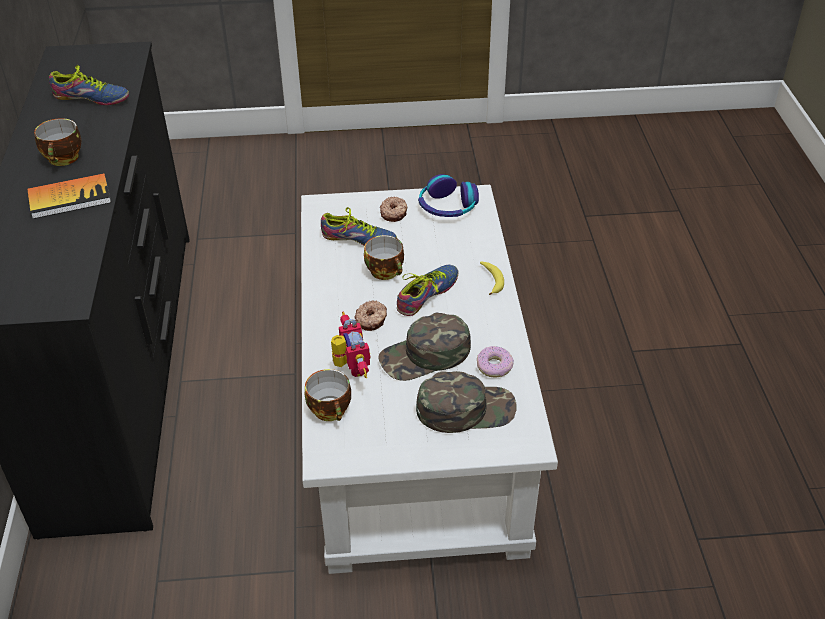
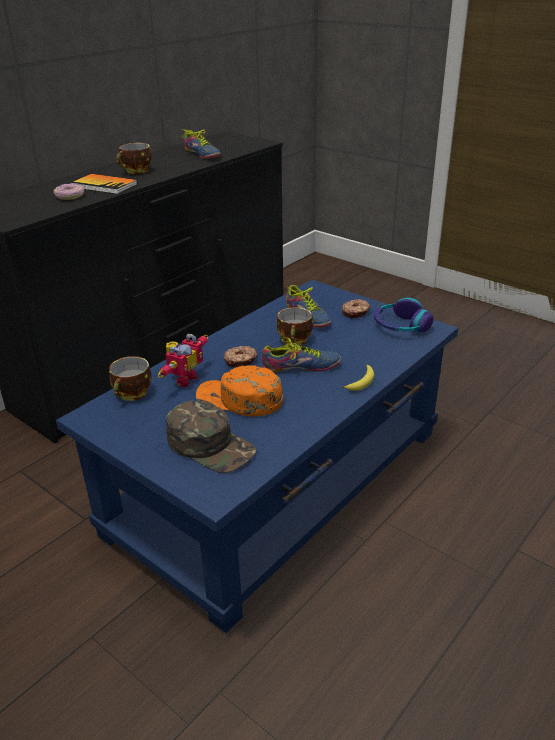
camera: 45 degrees right, 10 degrees down
(413, 414) = (280, 480): white coffee table -> blue coffee table
(425, 355) = (239, 399): green cap -> orange cap
(494, 366) = (274, 433): donut -> donut (70, 196)

